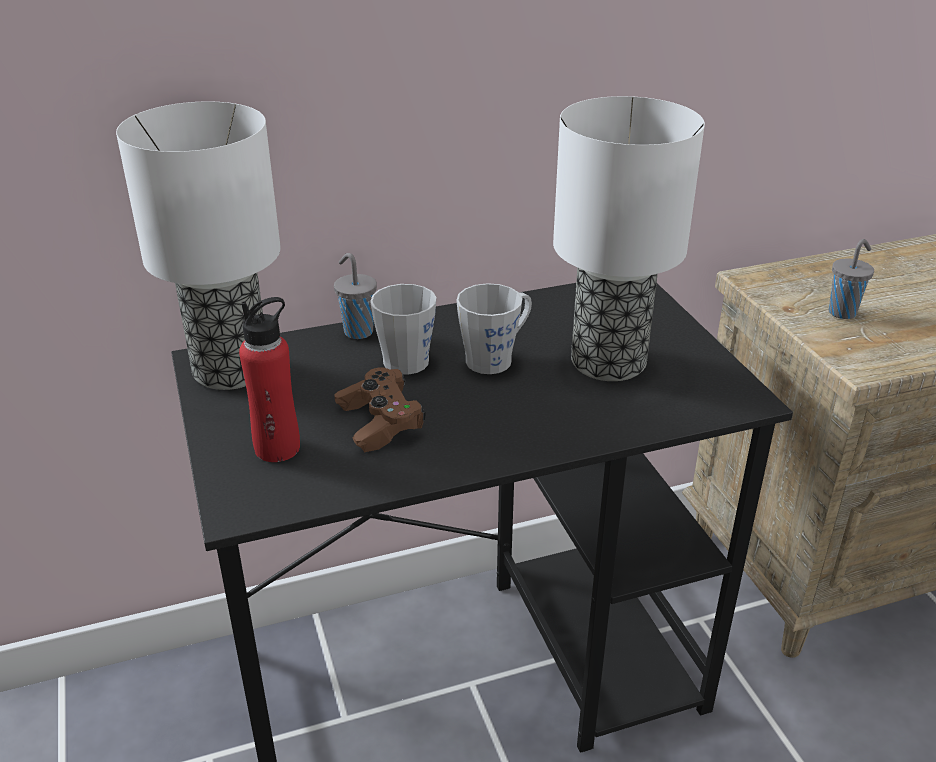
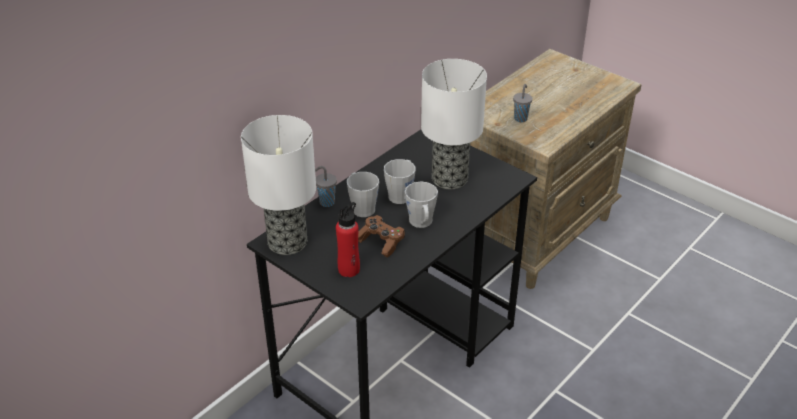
camera: 30 degrees left, 5 degrees up
(485, 417) = (421, 223): none -> grey mug

